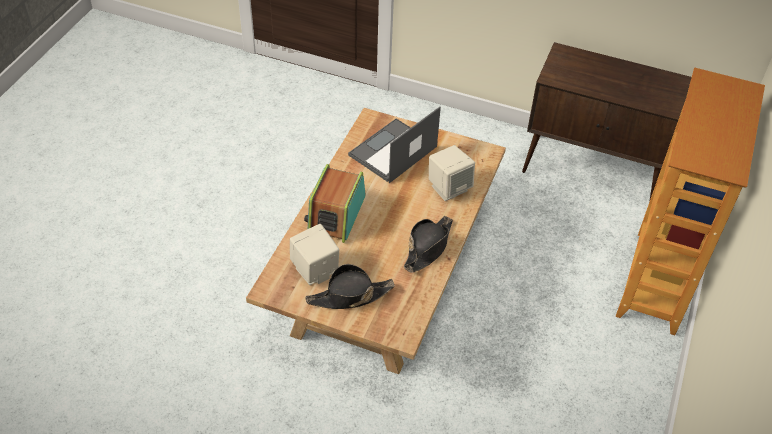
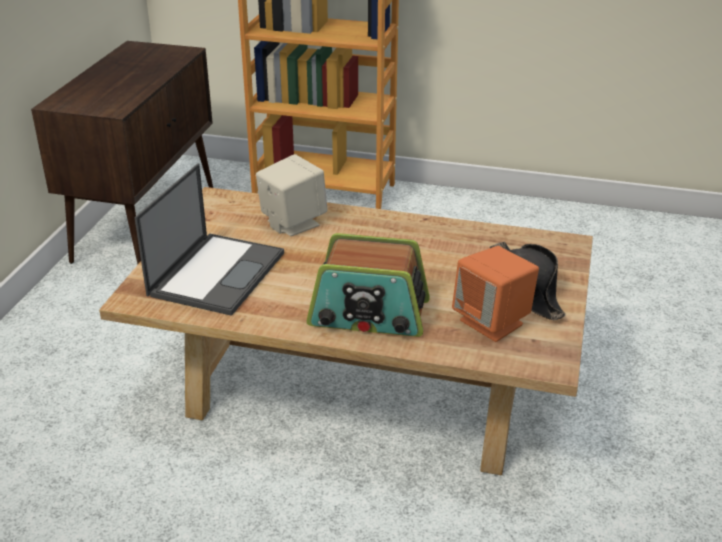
camera: 95 degrees left, 15 degrees down
(315, 271) = (492, 322): beige speaker -> orange speaker
(392, 152) = (217, 273): laptop -> laptop turned 105 degrees counterclockwise
(428, 247) = (411, 233): black hat -> none

